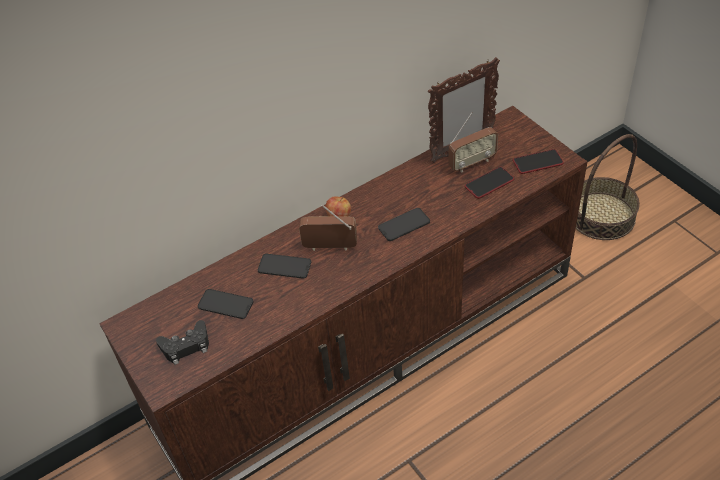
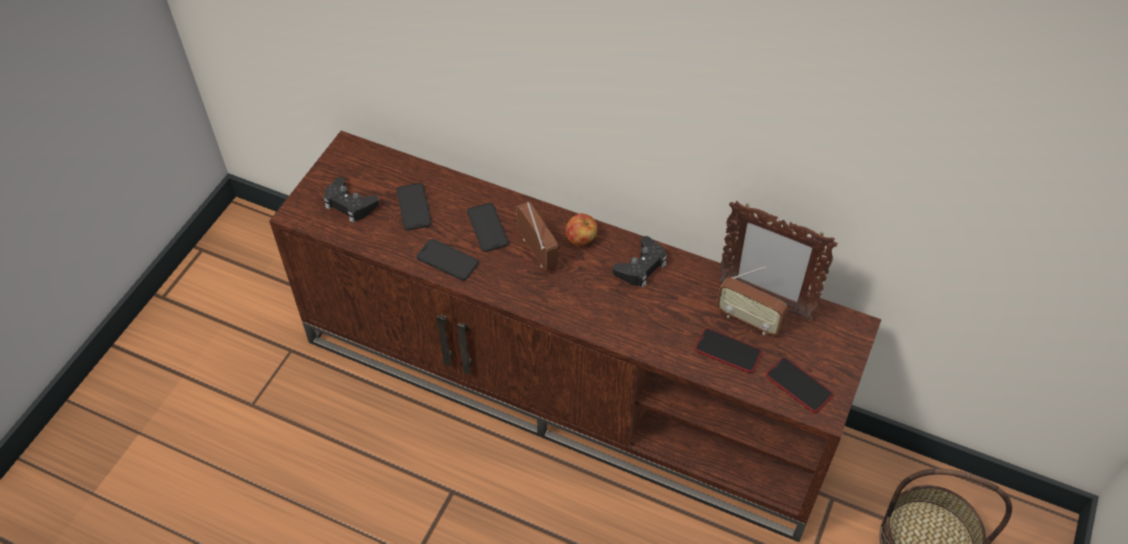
camera: 55 degrees right, 5 degrees up
(388, 196) = (641, 267): none -> black game controller
(404, 225) = (609, 300): phone -> phone (447, 260)

